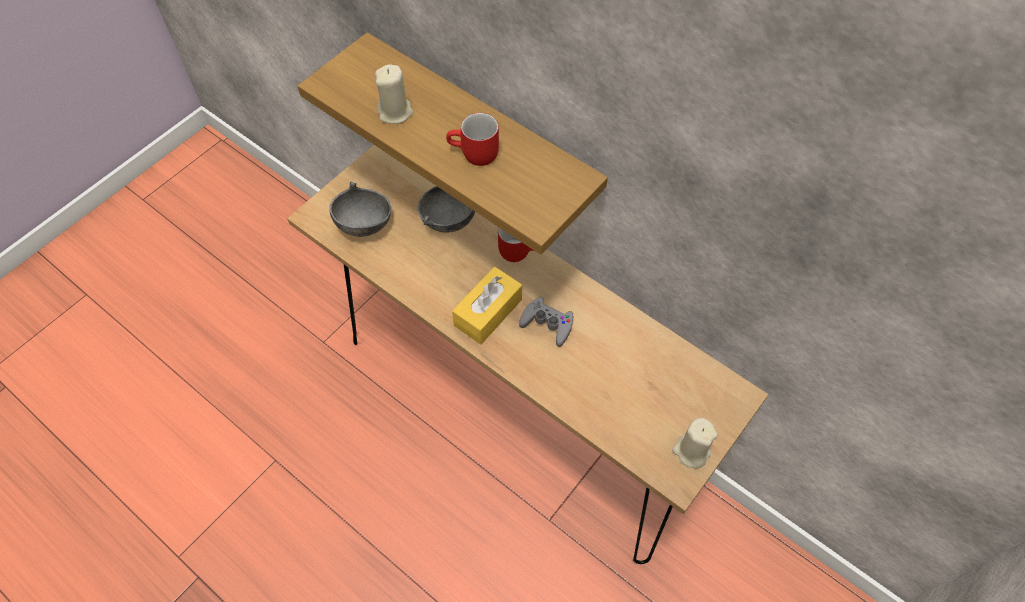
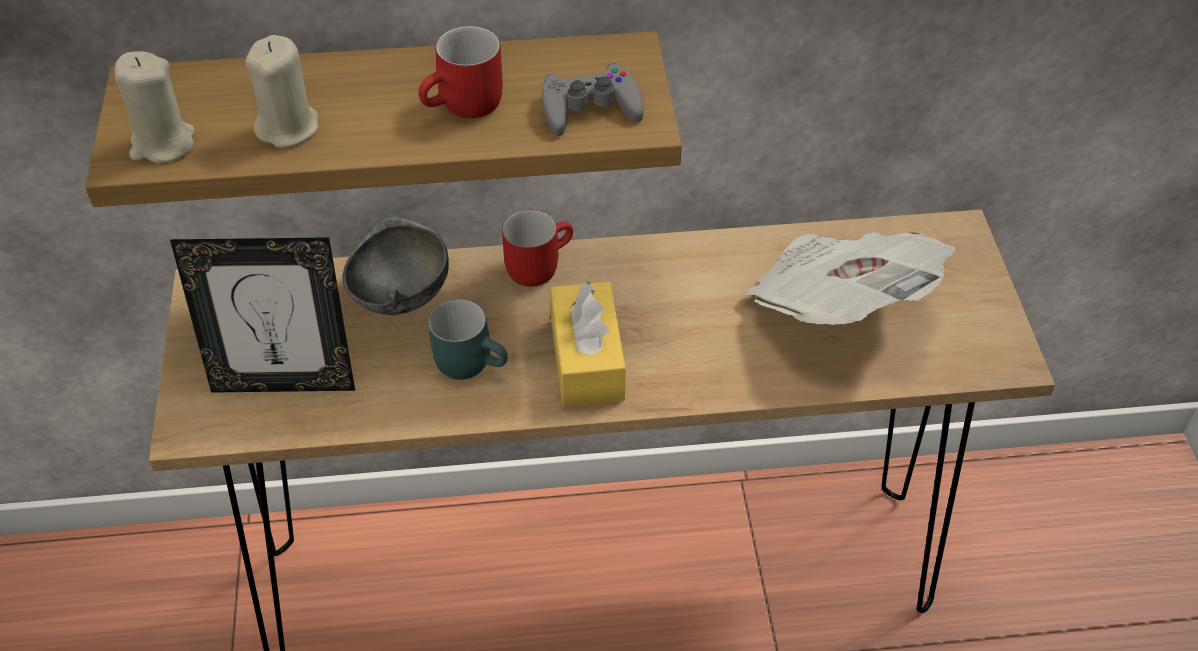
camera: 45 degrees left, 10 degrees down
(365, 224) = (284, 382): grey bowl -> picture frame
(442, 274) = (472, 361): none -> turquoise mug
(547, 324) = (673, 317): grey game controller -> grey game controller (590, 109)
(629, 382) = (838, 306): none -> newspaper
(691, 451) = (986, 322): beige candle -> beige candle (162, 144)

